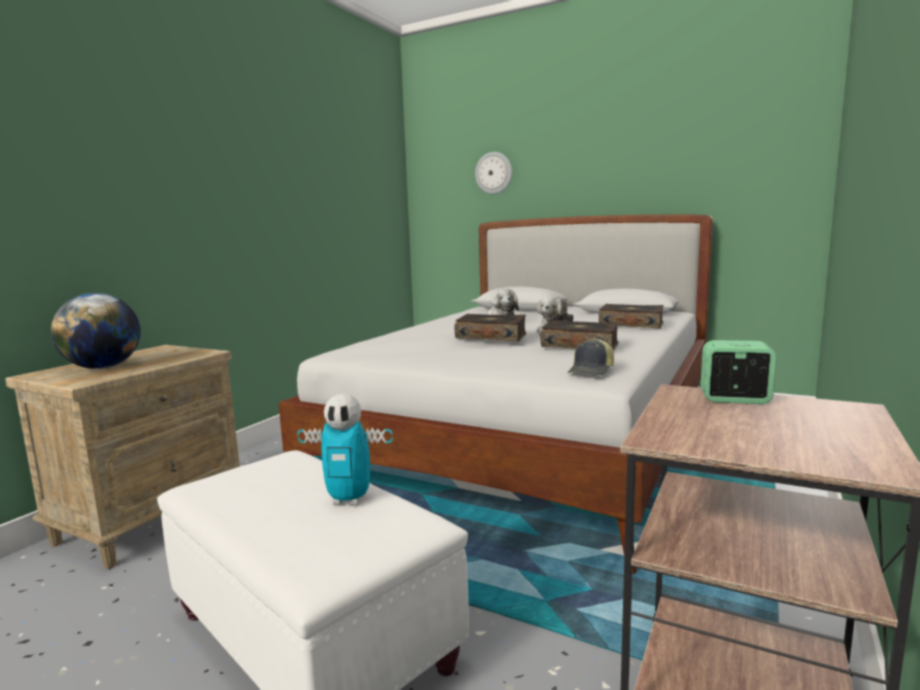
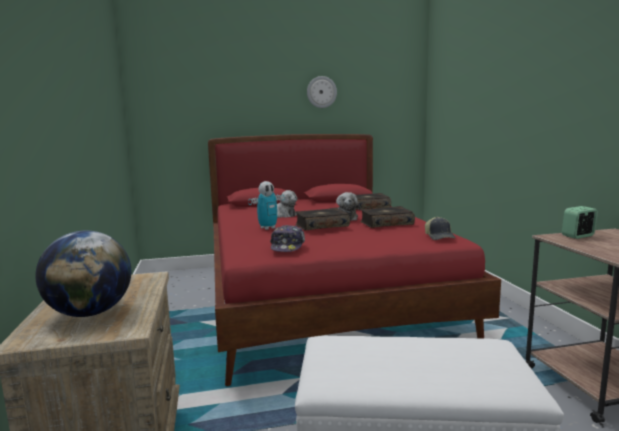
camera: 40 degrees left, 0 degrees up
(349, 500) = (435, 349): toy robot -> toy robot (268, 228)
(386, 350) = (288, 246): none -> cap
(494, 173) = (213, 99): wall clock -> wall clock (321, 92)
(533, 445) = (321, 300): white bed -> red bed

